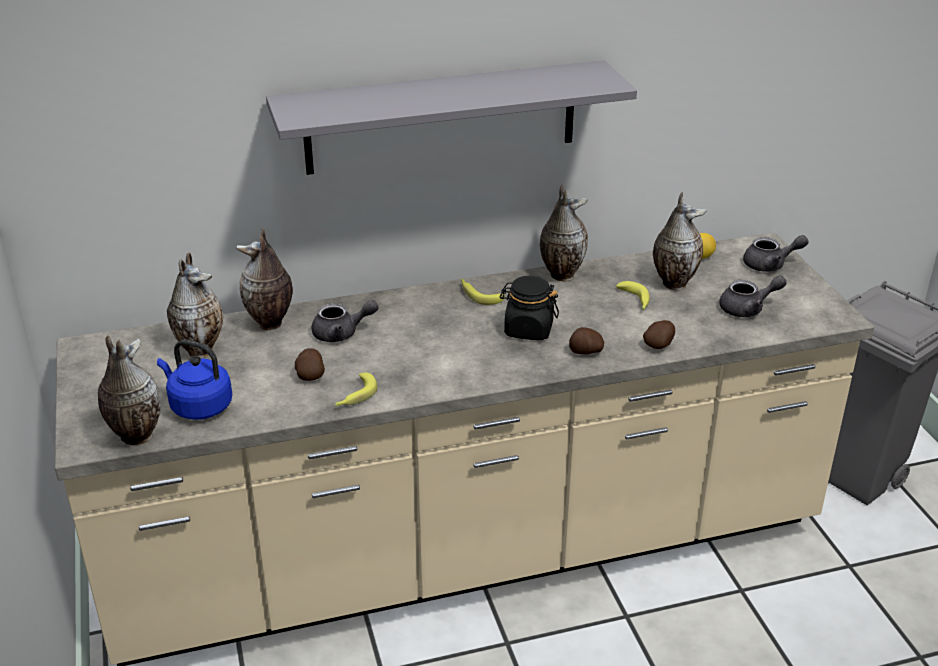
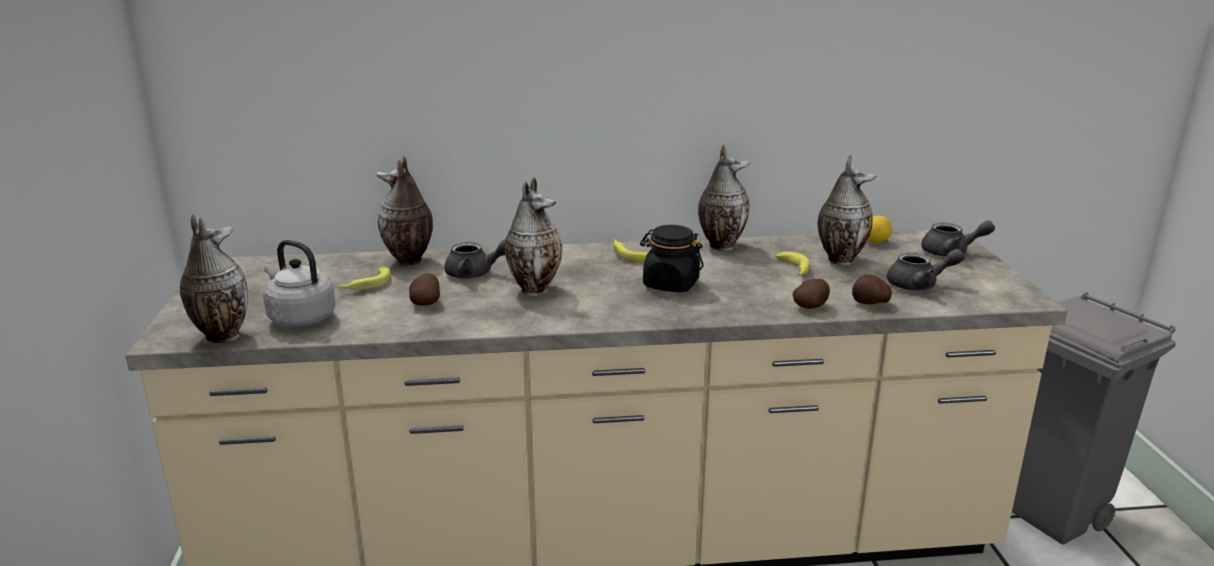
camera: 10 degrees right, 10 degrees down
(198, 406) = (299, 318): blue kettle -> grey kettle
(200, 349) = (330, 275): vase -> vase (535, 289)
(355, 396) = (463, 323): banana -> banana (365, 286)
(441, 117) = (599, 63): grey shelf -> none
(585, 352) = (726, 306): potato -> potato (870, 303)

